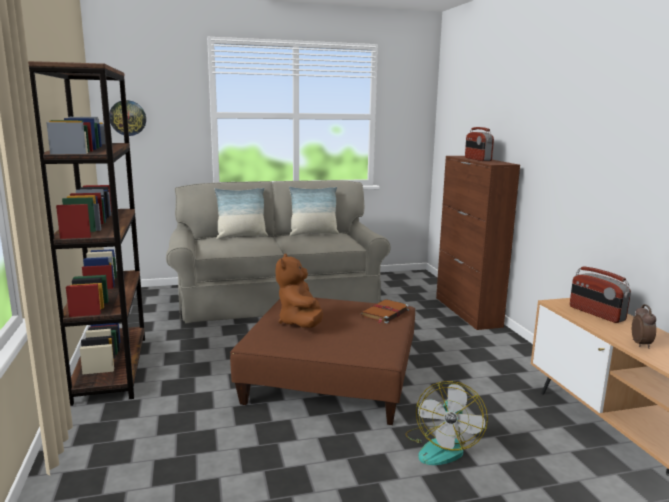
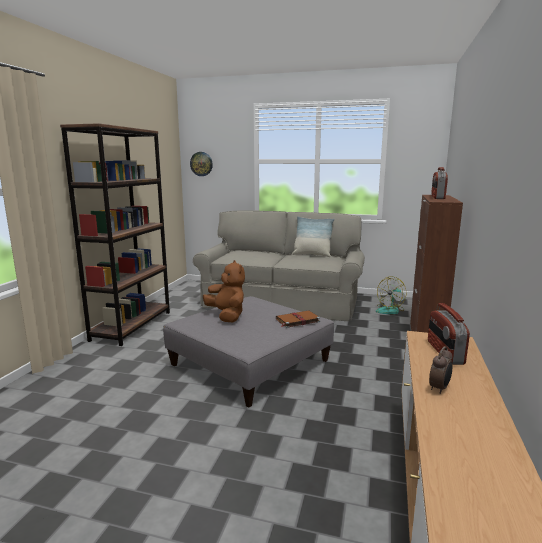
camera: 30 degrees right, 0 degrees up
(241, 236) = (258, 251): pillow -> none
(300, 323) = (227, 316): brown plush toy -> brown plush toy turned 120 degrees clockwise
(332, 377) = (250, 363): brown ottoman -> grey ottoman
(441, 446) = (264, 434): fan -> fan (390, 310)

